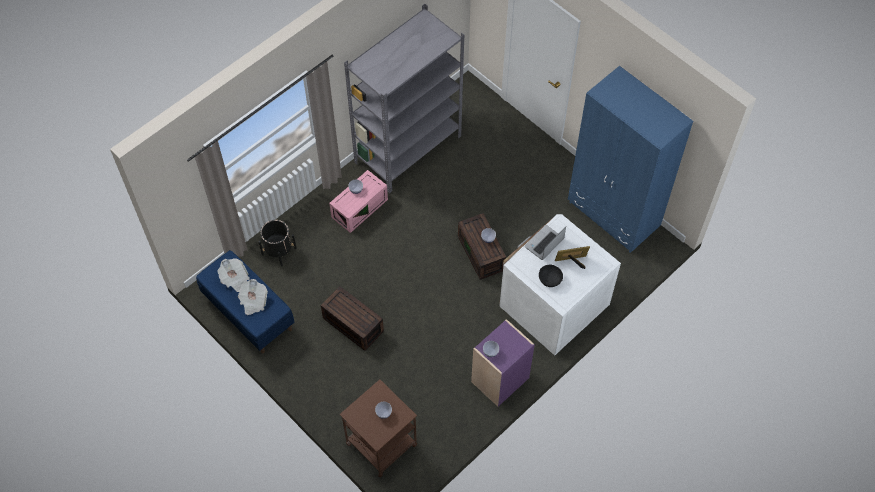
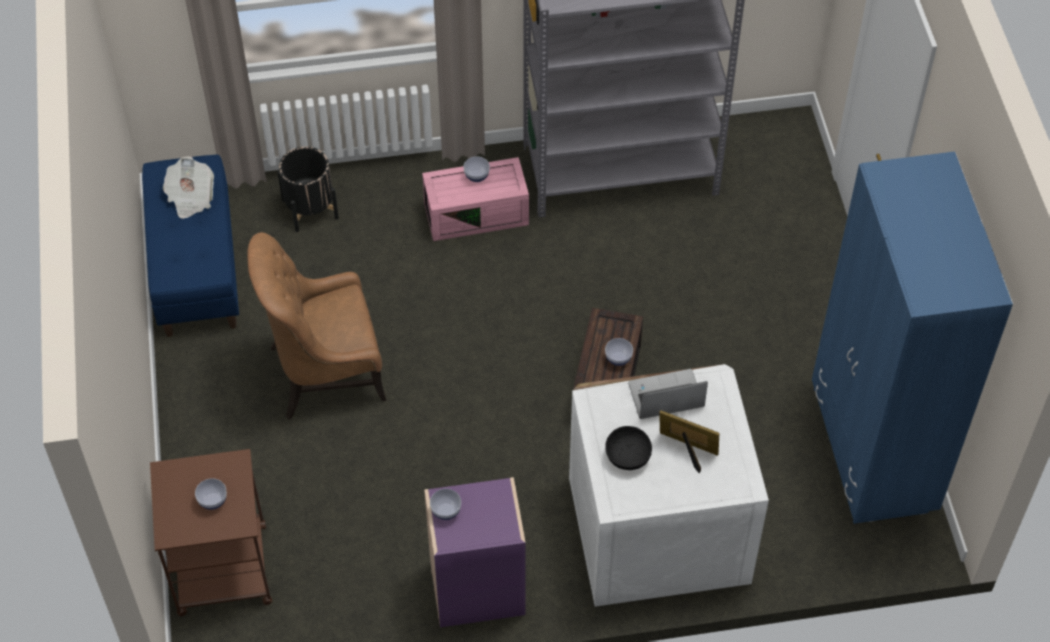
camera: 35 degrees right, 5 degrees down
(253, 301) = (188, 243): newspaper -> none
(352, 324) = (325, 372): brown storage box -> brown chair

